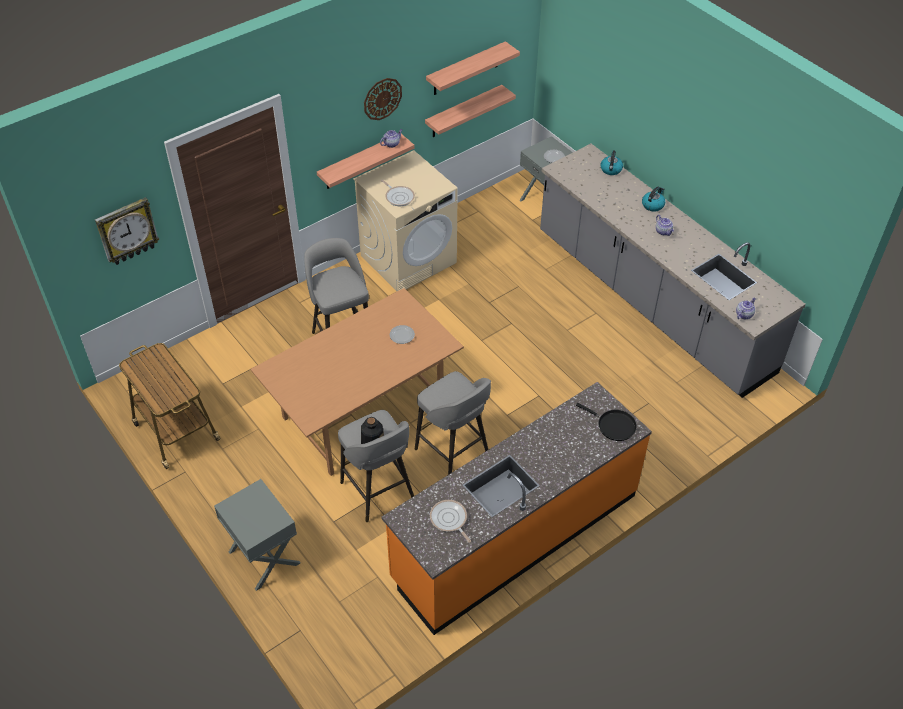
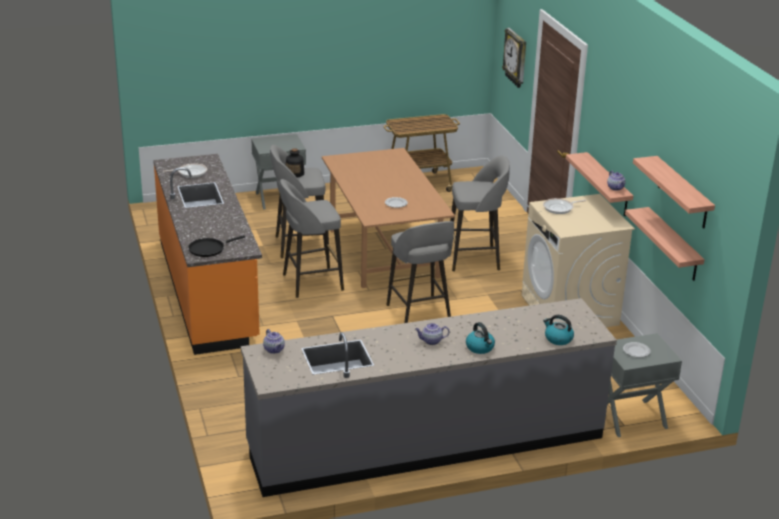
camera: 110 degrees right, 20 degrees down
(382, 98) = (630, 137): wall clock -> none
(470, 353) = (419, 315): none -> grey stool

